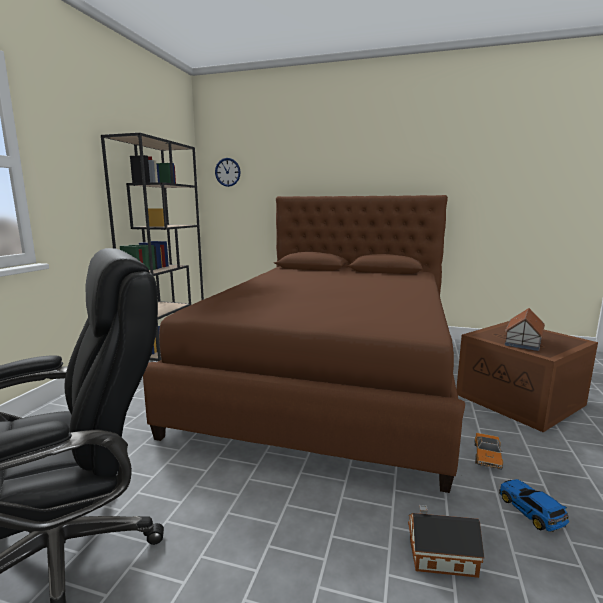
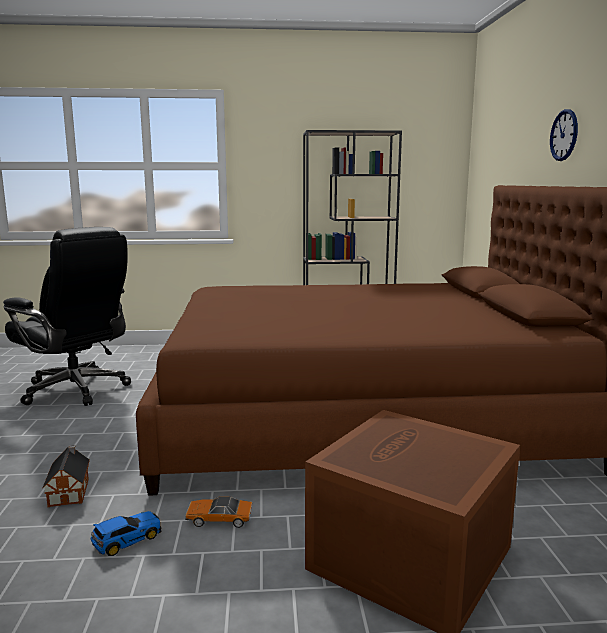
camera: 70 degrees right, 0 degrees up
(227, 172) = (484, 152): wall clock -> wall clock (564, 135)
(523, 341) = (390, 447): toy house -> none

